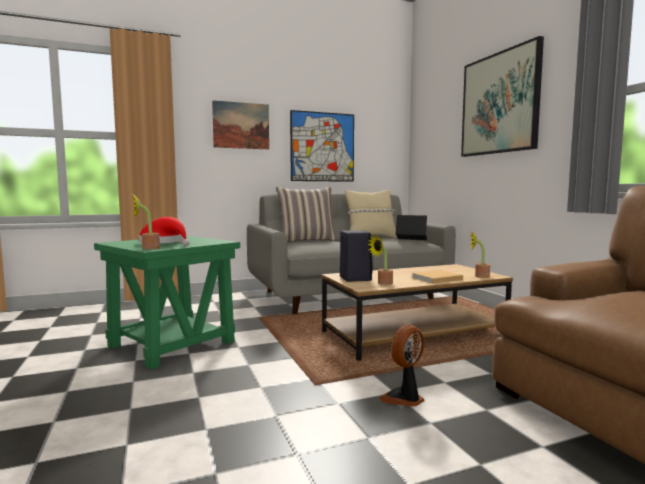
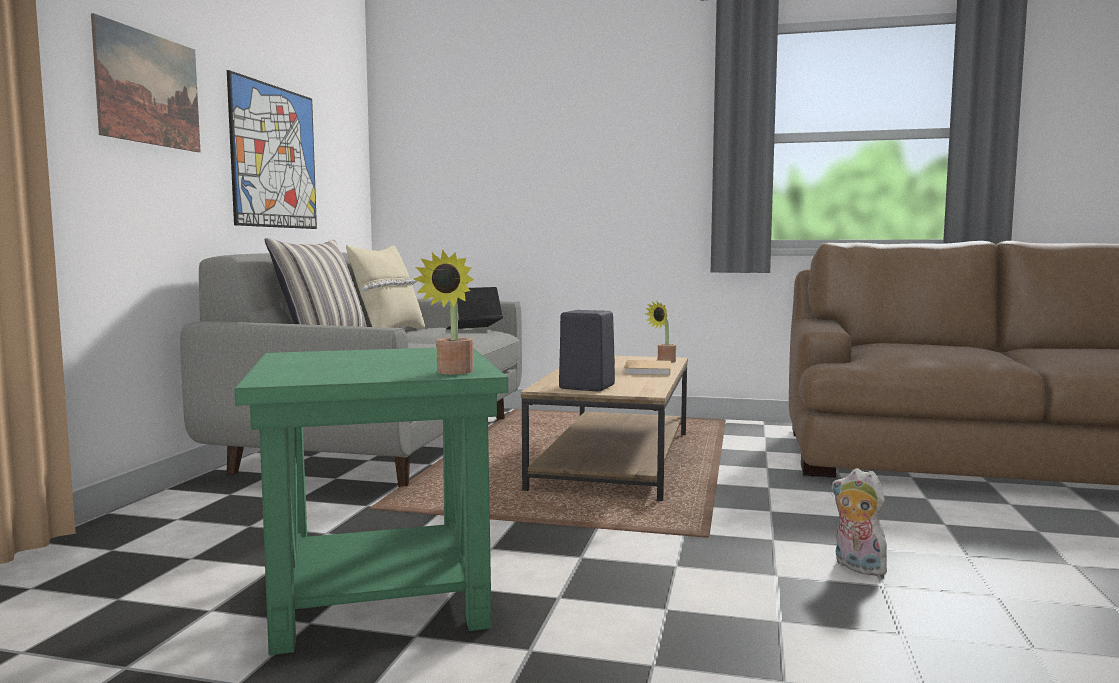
camera: 55 degrees left, 0 degrees up
(165, 243) = (386, 364): red hat -> none
(321, 439) = (856, 567): none -> plush toy
(382, 283) = (636, 385): potted plant -> none
(404, 398) = (791, 511): fan -> none
(499, 103) = (580, 125): picture -> none

